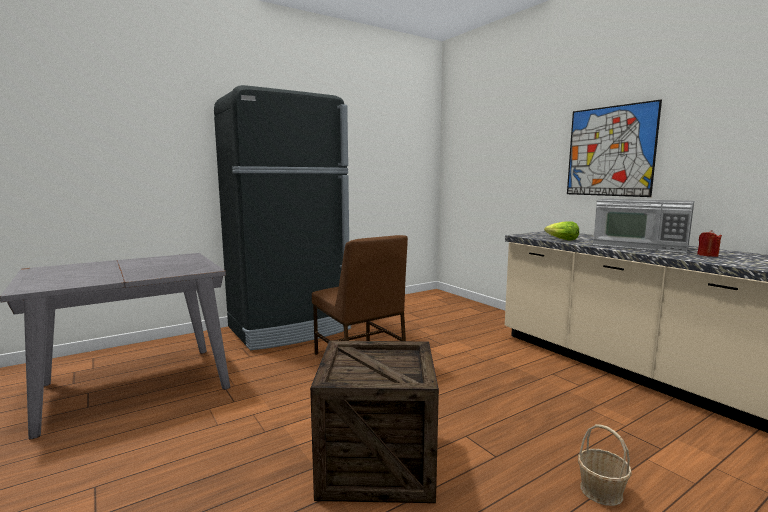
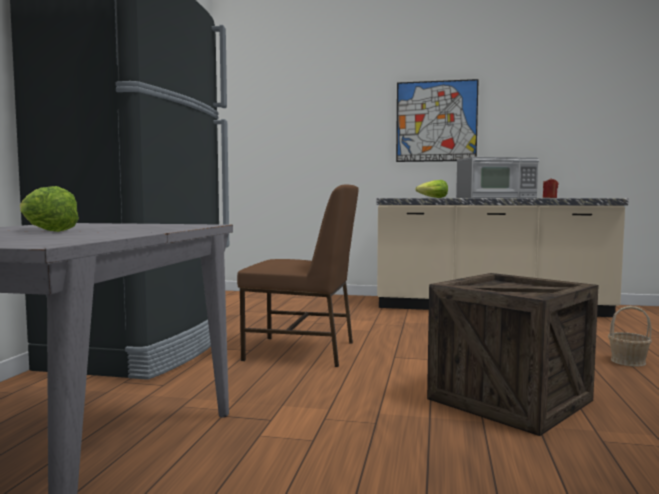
camera: 45 degrees left, 5 degrees down
(116, 269) = (46, 231): none -> lettuce

